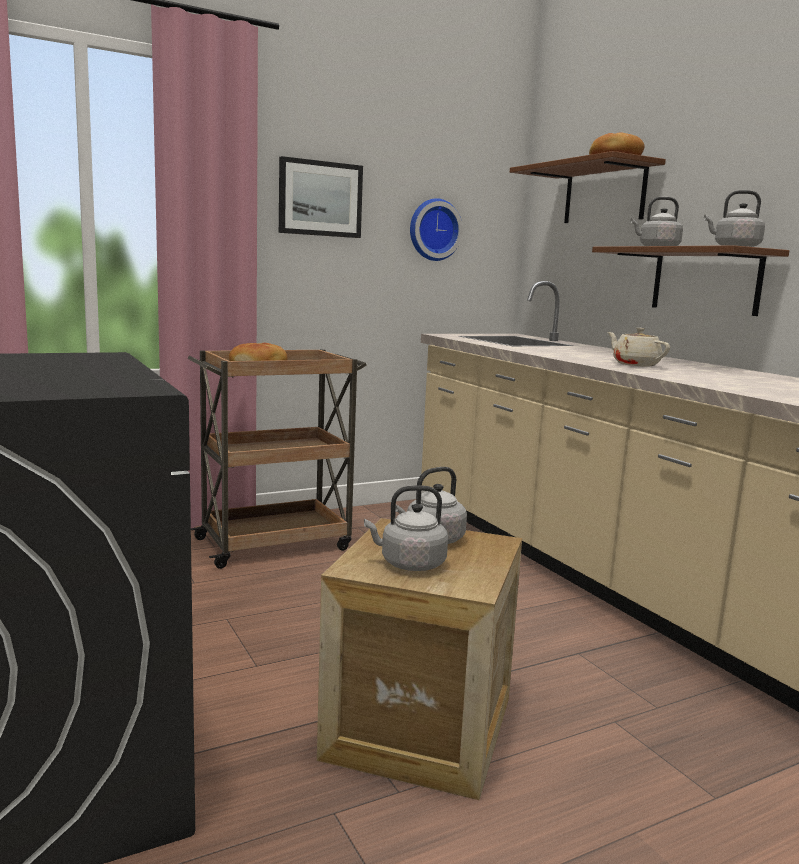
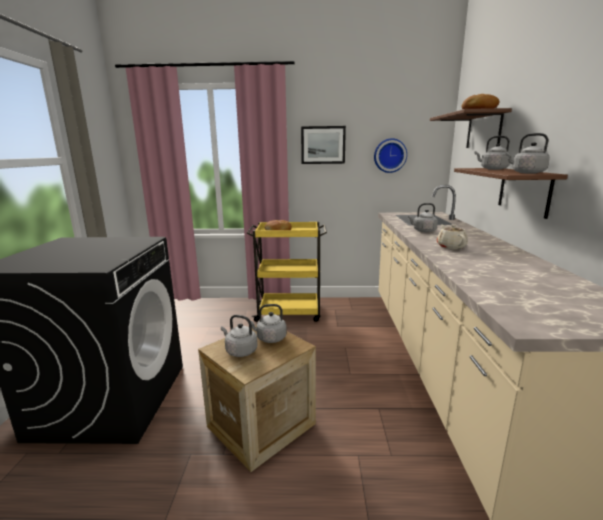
camera: 30 degrees right, 5 degrees up
(276, 543) = (289, 312): brown cart -> yellow cart
(552, 351) = (423, 231): none -> grey kettle

